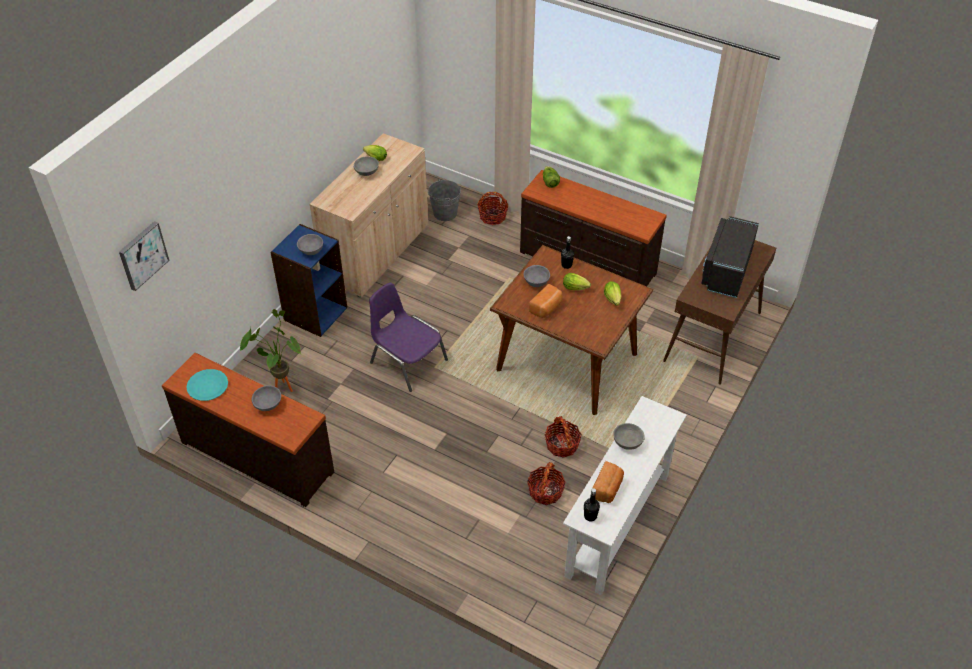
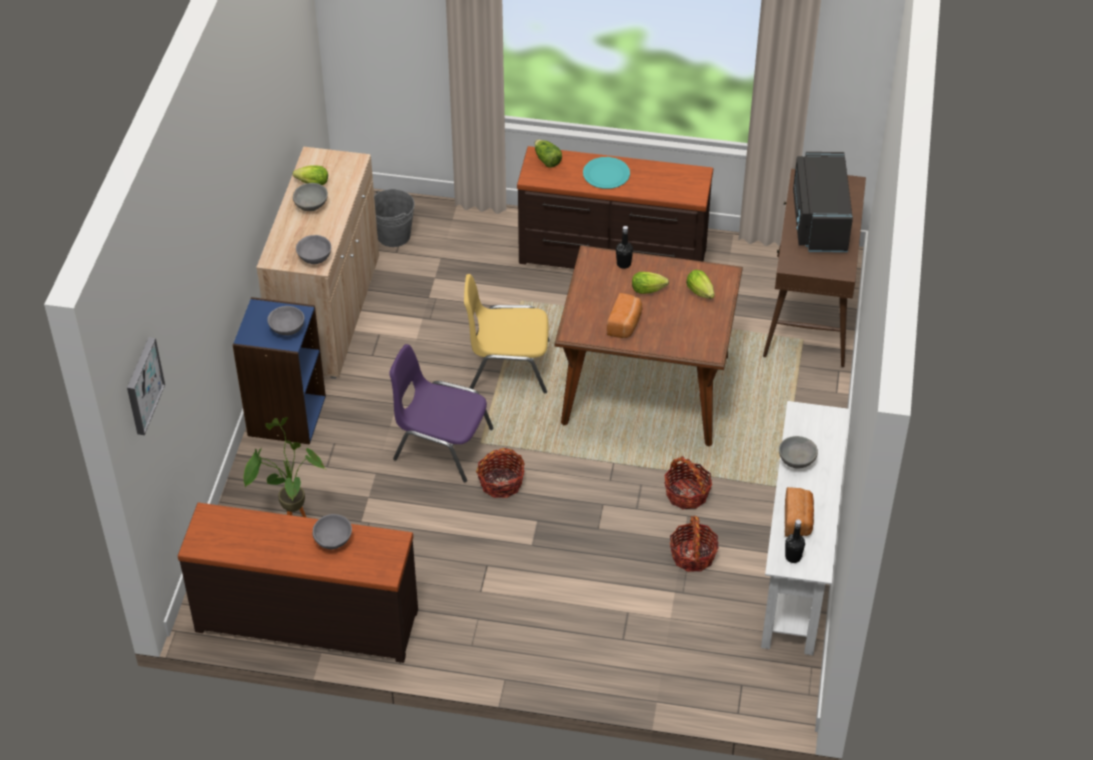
camera: 20 degrees left, 0 degrees up
(207, 386) = (240, 539): turquoise plate -> turquoise plate (606, 174)
(479, 319) = (508, 365): none -> yellow chair
(492, 216) = (460, 224): basket -> basket (501, 483)
(536, 283) = (596, 296): grey bowl -> grey bowl (314, 259)

